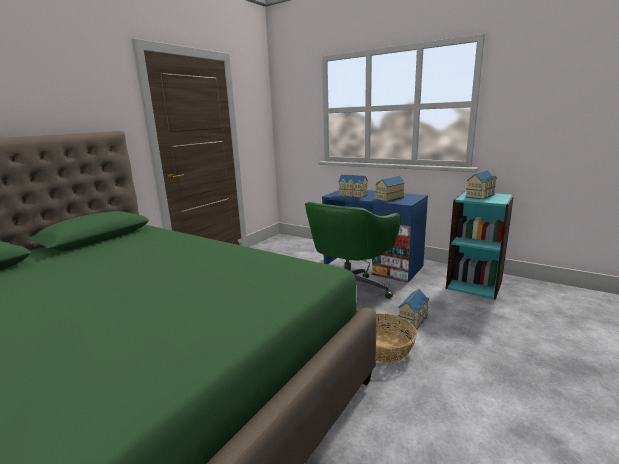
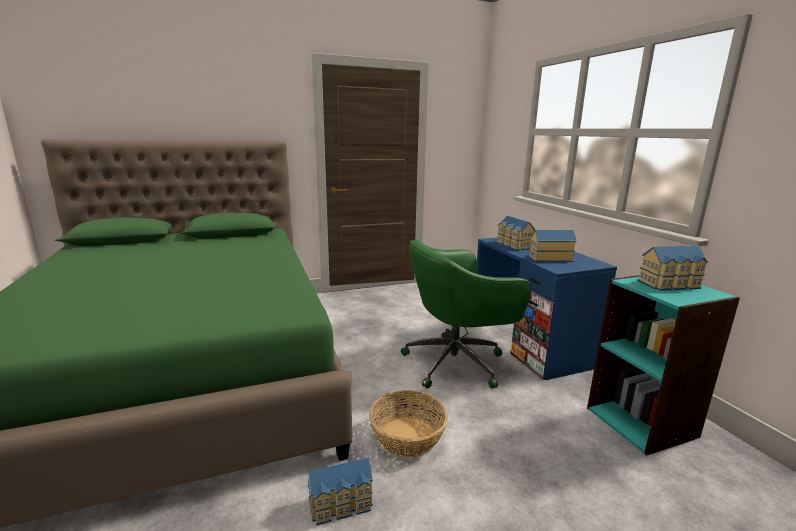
camera: 35 degrees right, 0 degrees up
(414, 319) = (487, 424): toy house -> toy house (341, 504)

